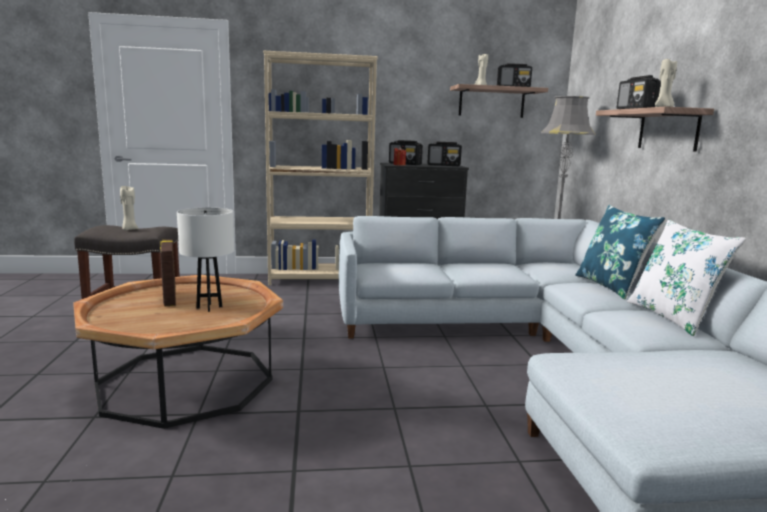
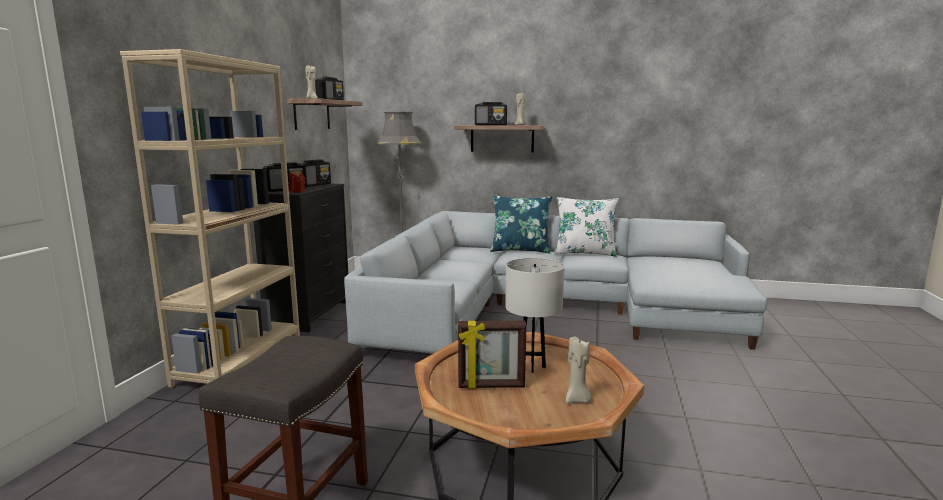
camera: 70 degrees left, 0 degrees up
(129, 229) = (289, 360): beige candle -> beige candle (577, 400)

